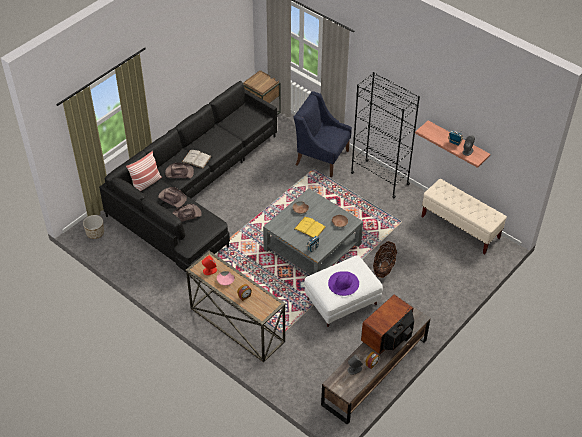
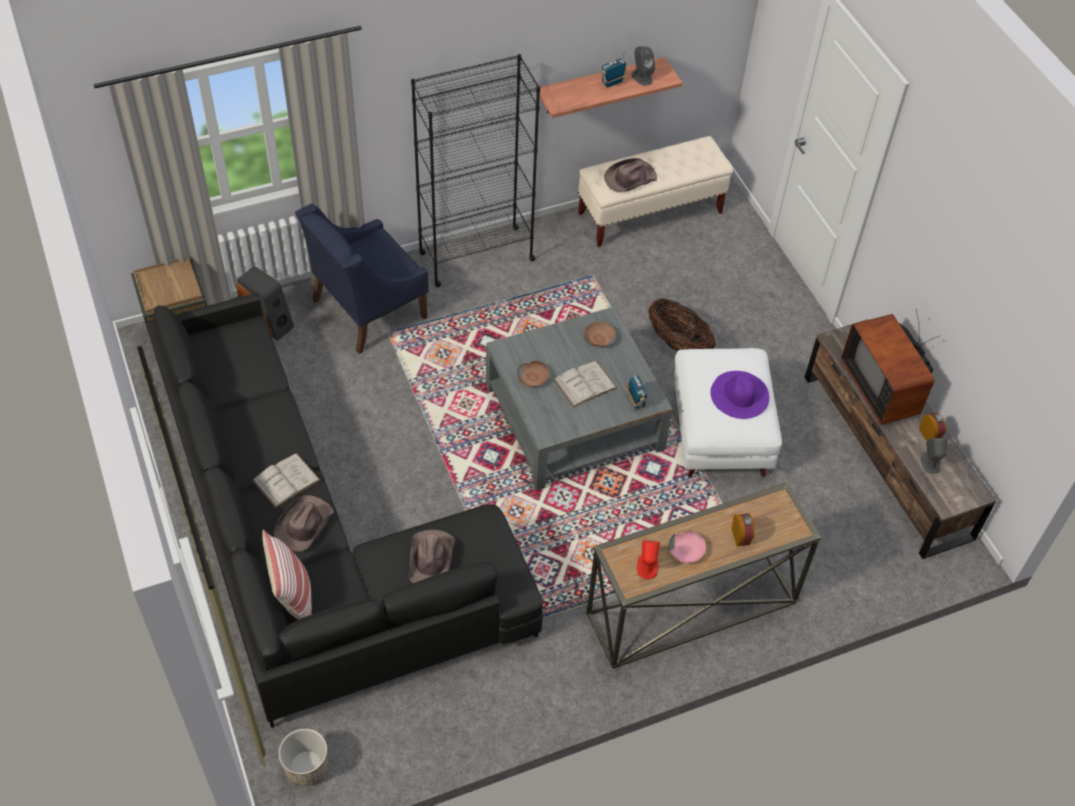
camera: 65 degrees left, 5 degrees up
(172, 198) = (367, 565): brown hat -> brown hat (629, 178)
(291, 131) = (269, 322): none -> speaker
(310, 228) = (585, 384): yellow book -> white book

